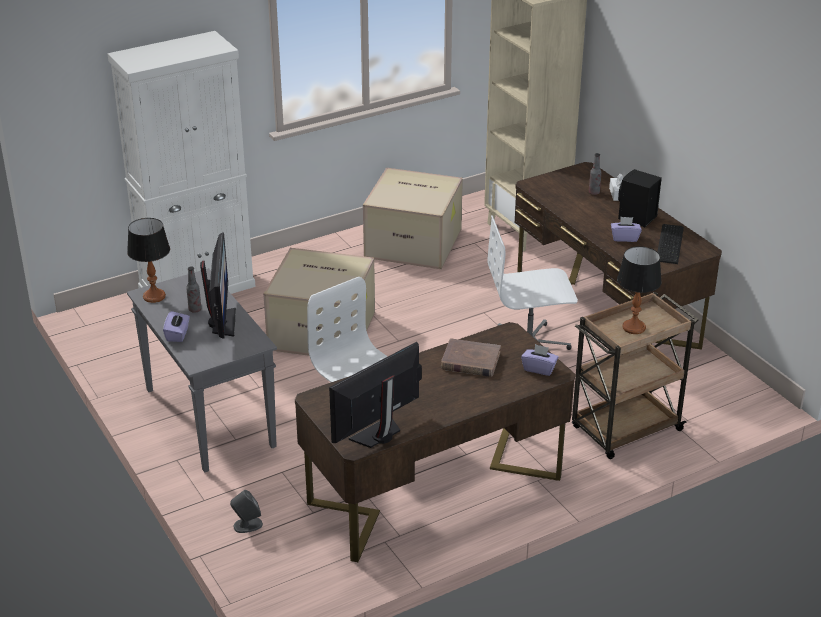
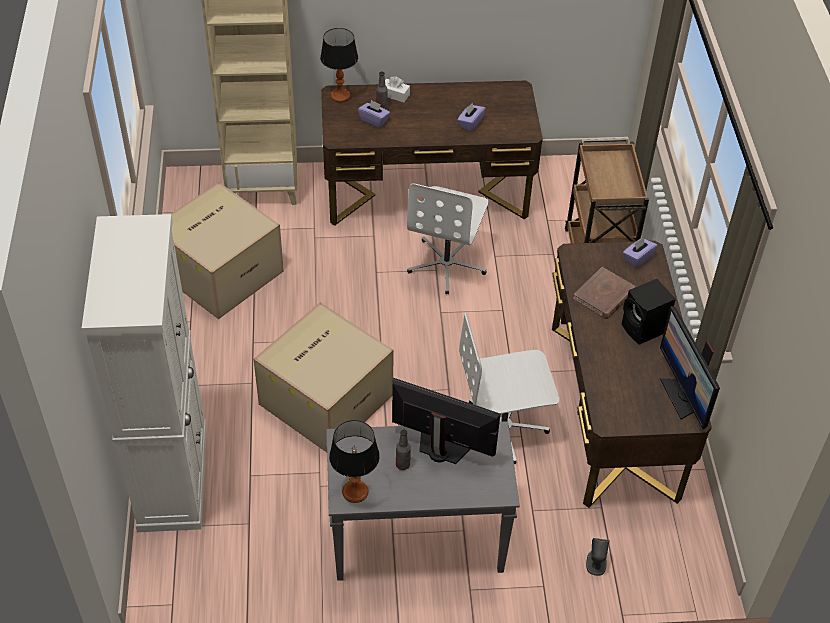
camera: 65 degrees left, 15 degrees up
(178, 334) = (441, 493): purple tissue box -> purple tissue box (374, 120)
(634, 328) = (614, 179): table lamp -> table lamp (340, 96)
(636, 218) = (443, 102): black speaker -> black speaker (644, 329)
(671, 244) = (498, 102): keyboard -> none

